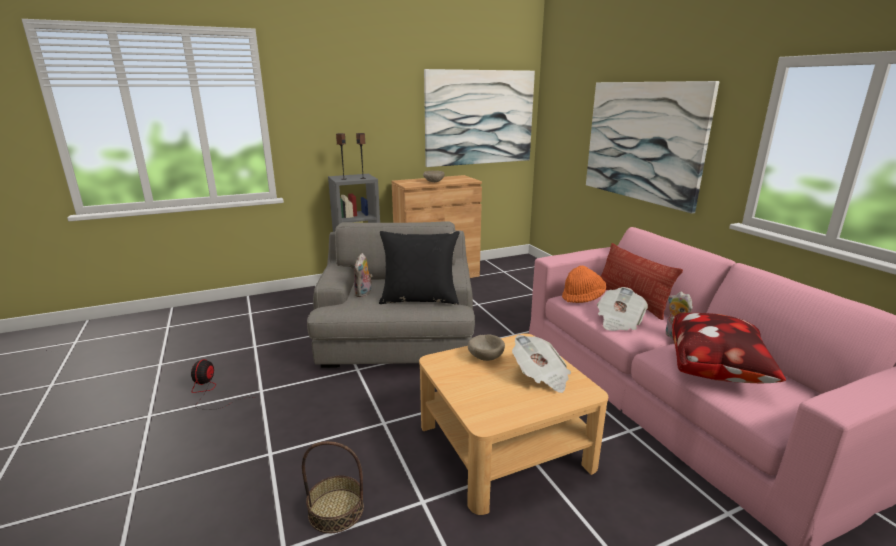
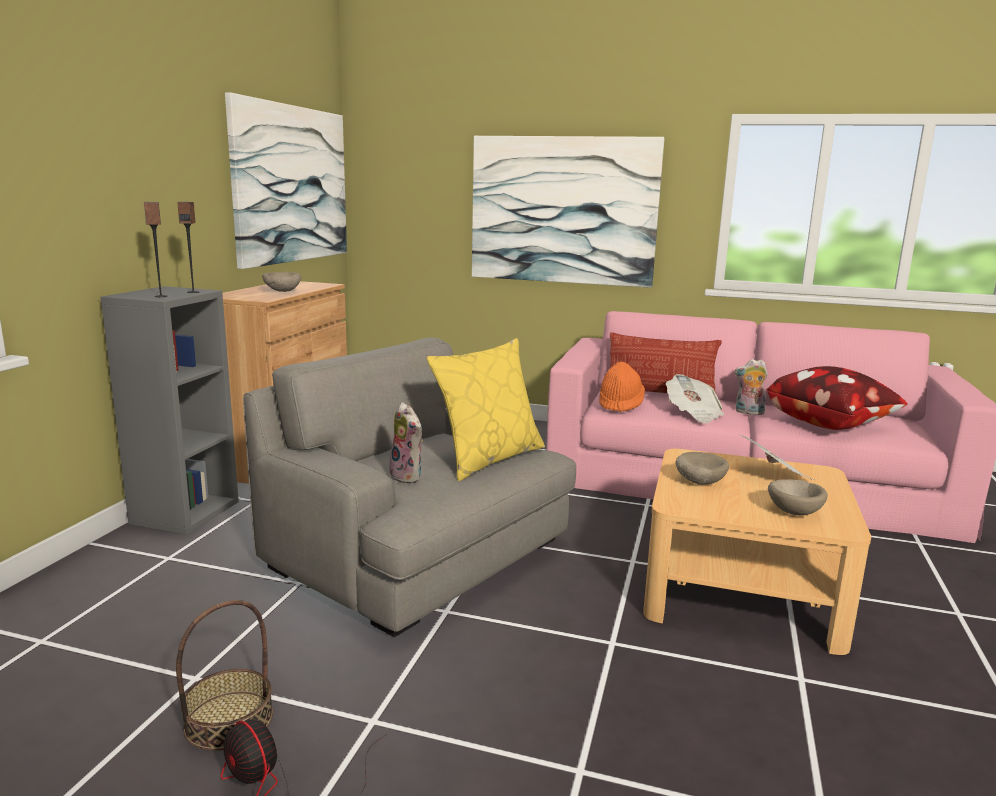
camera: 50 degrees left, 5 degrees down
(336, 510) = (772, 752): basket -> basket (229, 720)
(419, 299) = (488, 458): black pillow -> yellow pillow
(487, 399) = (795, 511): none -> beige bowl

